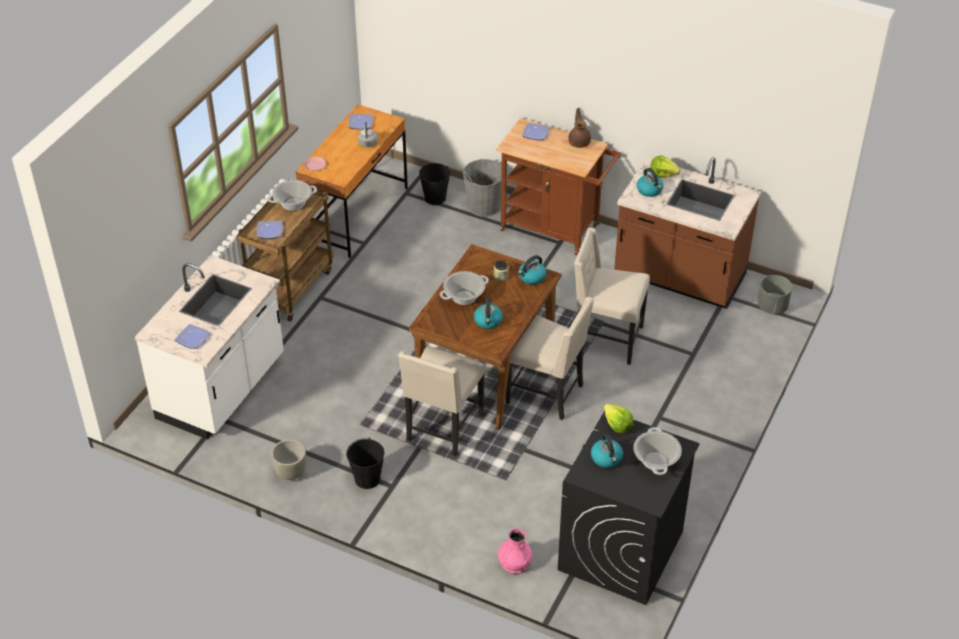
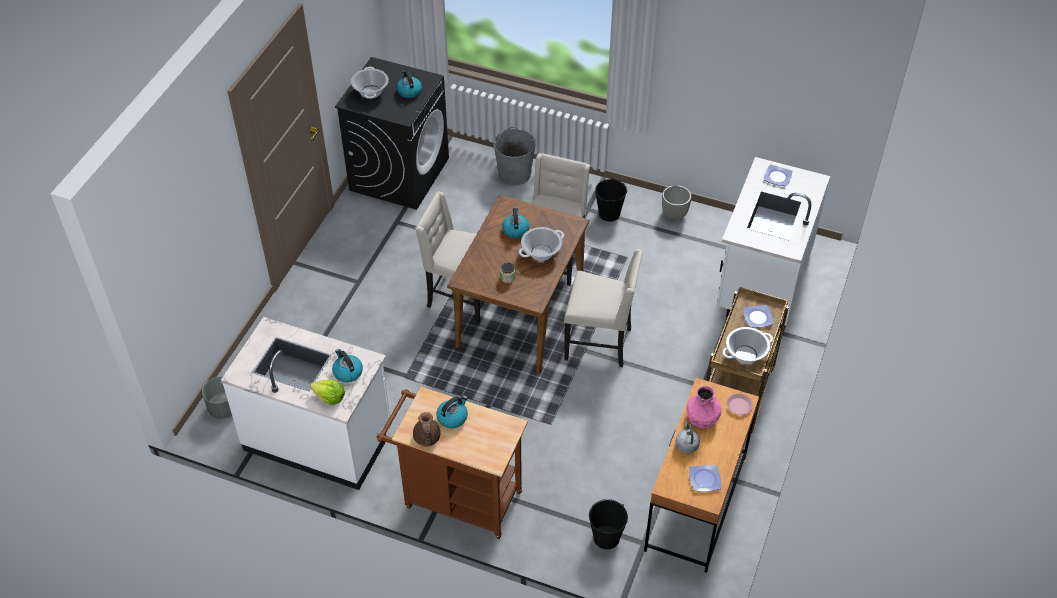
camera: 175 degrees right, 5 degrees up
(484, 206) = (545, 529): grey bucket -> grey bucket (514, 174)
(514, 563) = (481, 161): pink vase -> pink vase (702, 417)
(531, 277) = (476, 278): kettle -> kettle (452, 417)
(536, 133) = (480, 449): plate -> none
(606, 339) = (402, 358): beige chair -> beige chair (600, 343)
(617, 425) = (399, 115): lettuce -> none
(679, 278) = (319, 438): brown counter -> white counter

